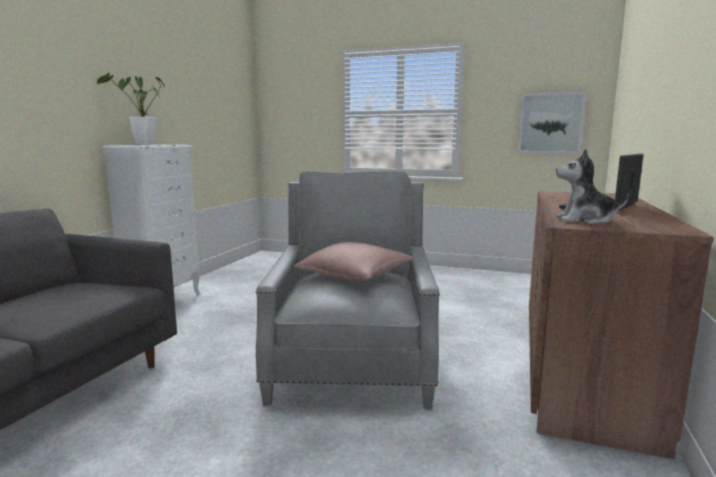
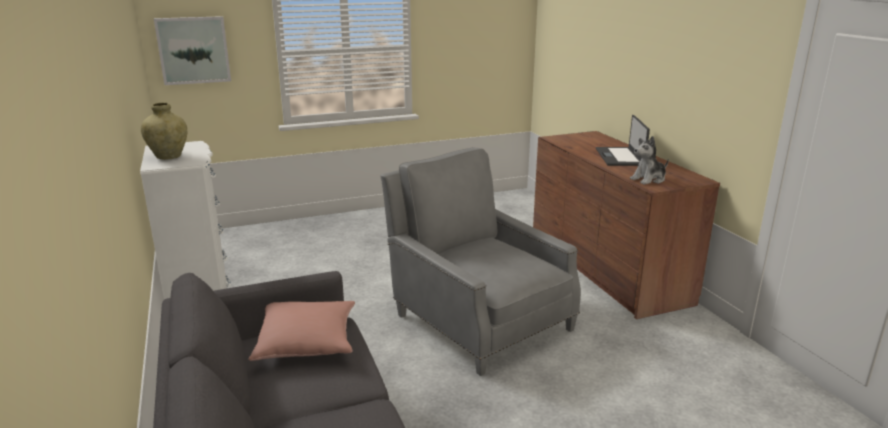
camera: 40 degrees left, 10 degrees up
(142, 144) = (168, 156): potted plant -> beige vase
(355, 276) = (489, 250): pink pillow -> pink pillow (307, 342)
(550, 123) = (489, 56): picture -> picture (193, 50)

